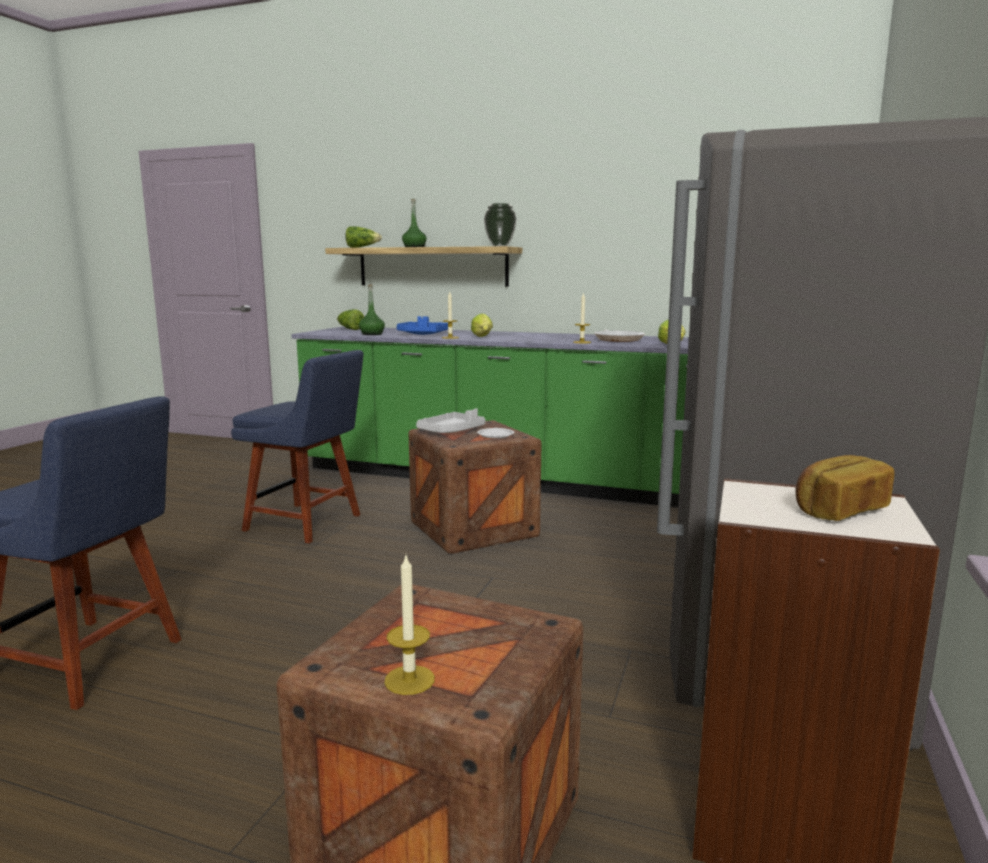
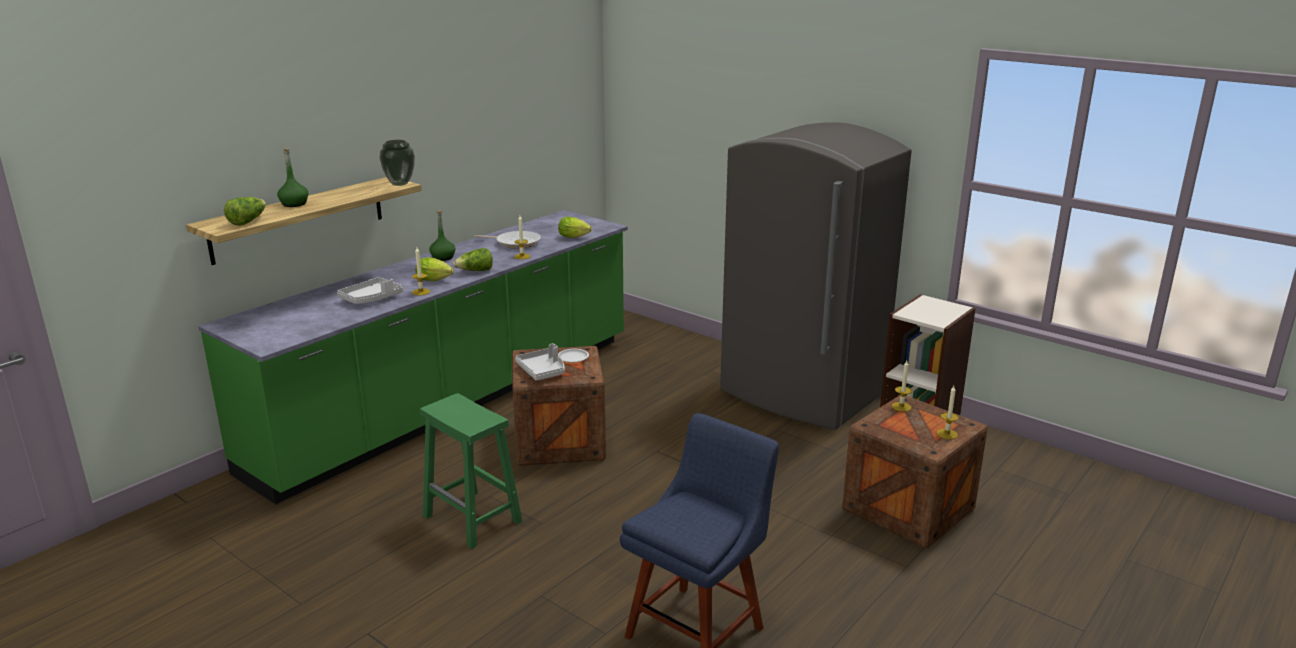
camera: 70 degrees left, 10 degrees up
(307, 523) = (473, 519): blue chair -> green stool
(350, 329) = (254, 324): lettuce -> lettuce (475, 271)
(372, 334) = (335, 319): green bottle -> green bottle (443, 258)
(422, 334) = (371, 298): blue tray -> grey tray
(512, 620) = (901, 407): none -> candle
(839, 510) = (936, 308): bread -> none

